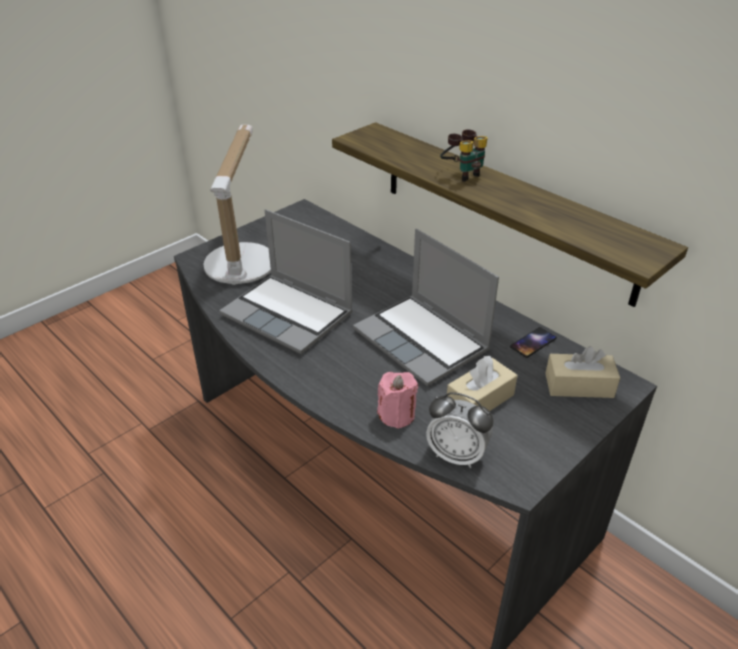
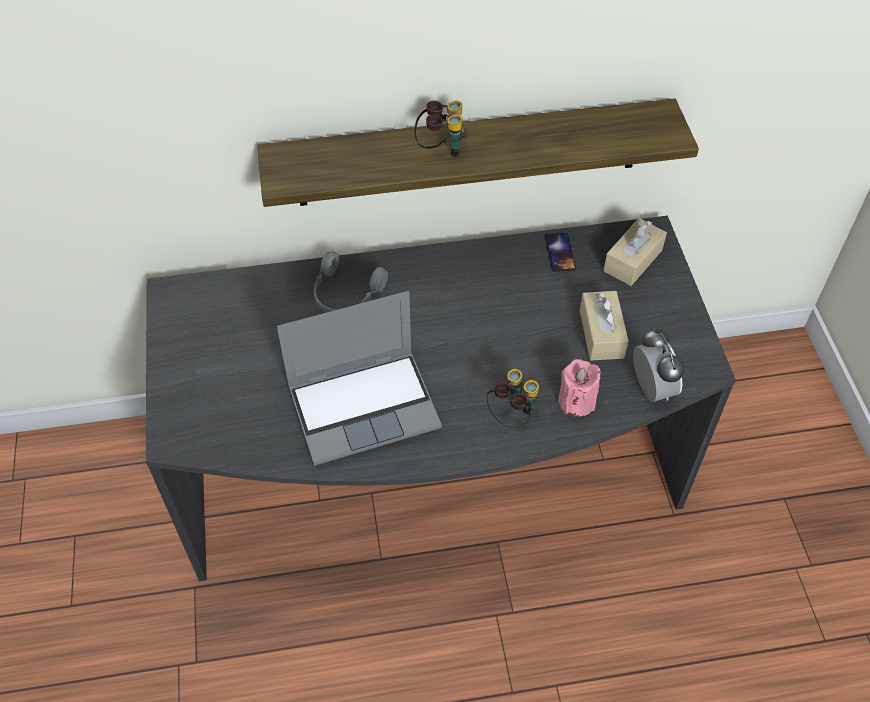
camera: 55 degrees left, 15 degrees up
(242, 260) = (223, 399): table lamp -> none
(348, 385) = (511, 415): none -> binoculars
(373, 267) = (345, 294): none -> grey headphones
(423, 341) = (495, 325): laptop -> none
(456, 455) = (651, 389): alarm clock -> alarm clock turned 75 degrees counterclockwise

